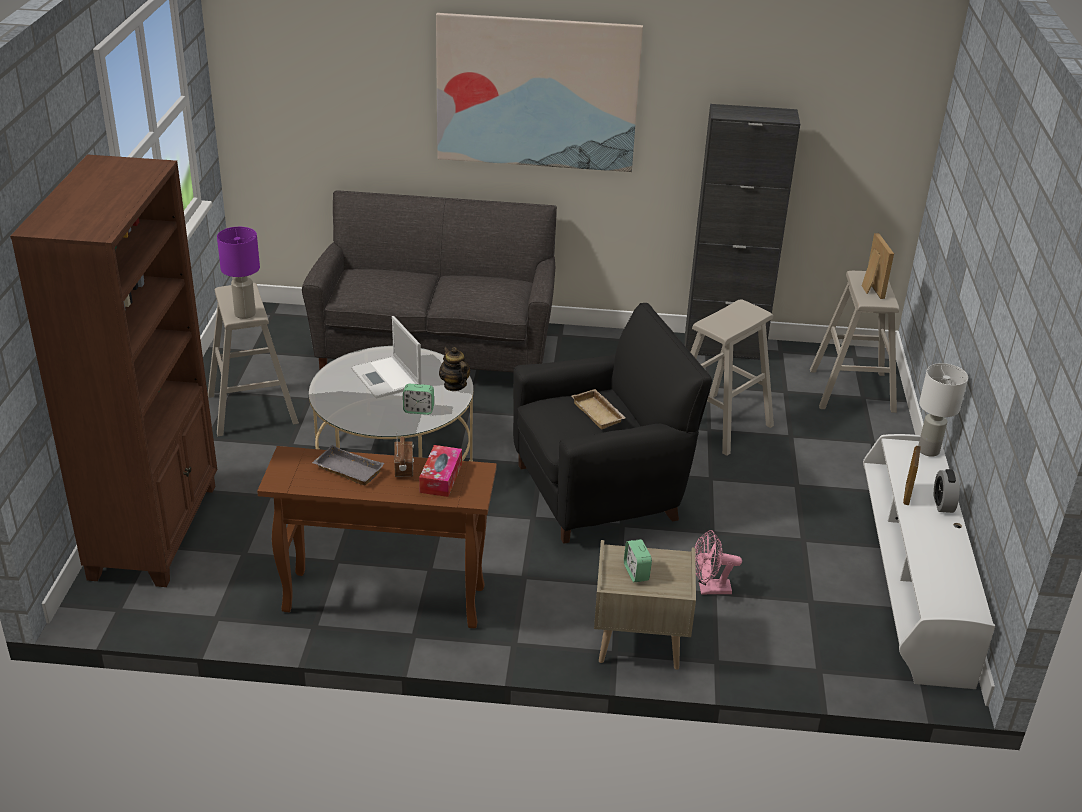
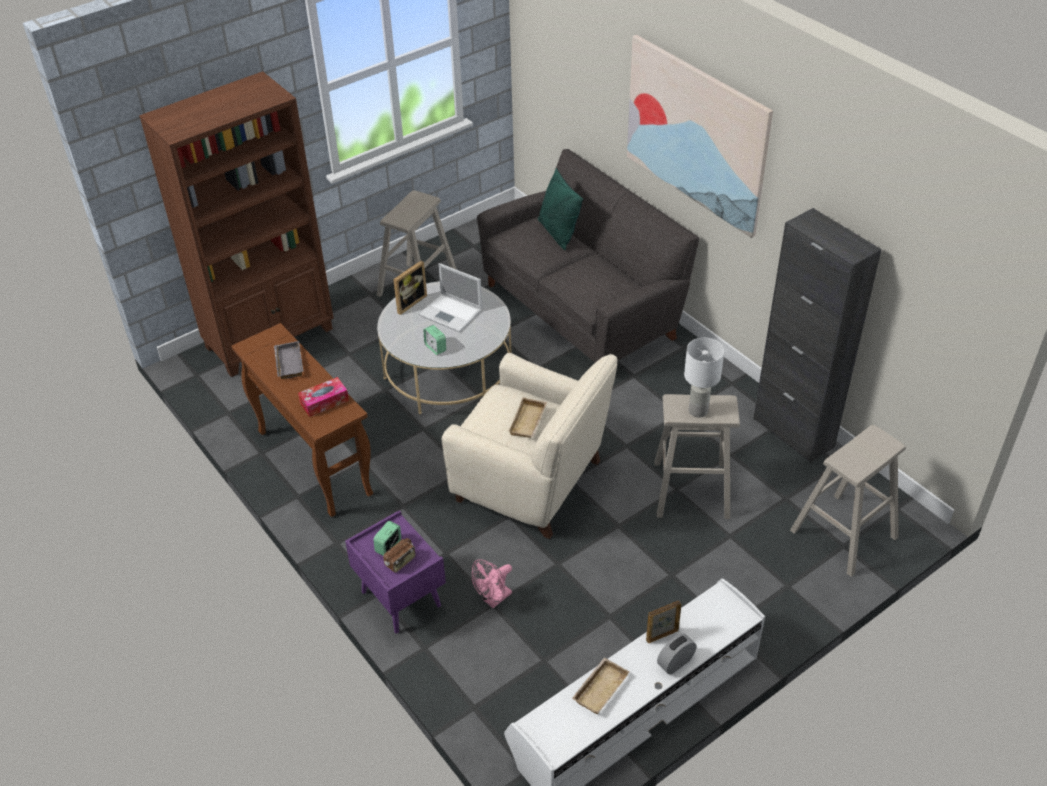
camera: 50 degrees right, 10 degrees up
(245, 314) = (400, 219): purple table lamp -> none
(387, 378) = (452, 313): laptop -> laptop turned 75 degrees counterclockwise
(392, 272) = (558, 233): none -> green pillow
(404, 468) = (316, 382): radio -> radio (400, 562)
(454, 385) = (482, 343): teapot -> none
(601, 491) = (532, 483): black armchair -> beige armchair
(638, 643) = (400, 599): beige nightstand -> purple nightstand
(709, 589) = (494, 599): pink fan -> pink fan turned 90 degrees counterclockwise
(869, 288) = (863, 451): picture frame -> picture frame (409, 302)
(928, 450) = (740, 617): white table lamp -> white table lamp (698, 411)
(929, 554) = (599, 687): none -> beige tray

